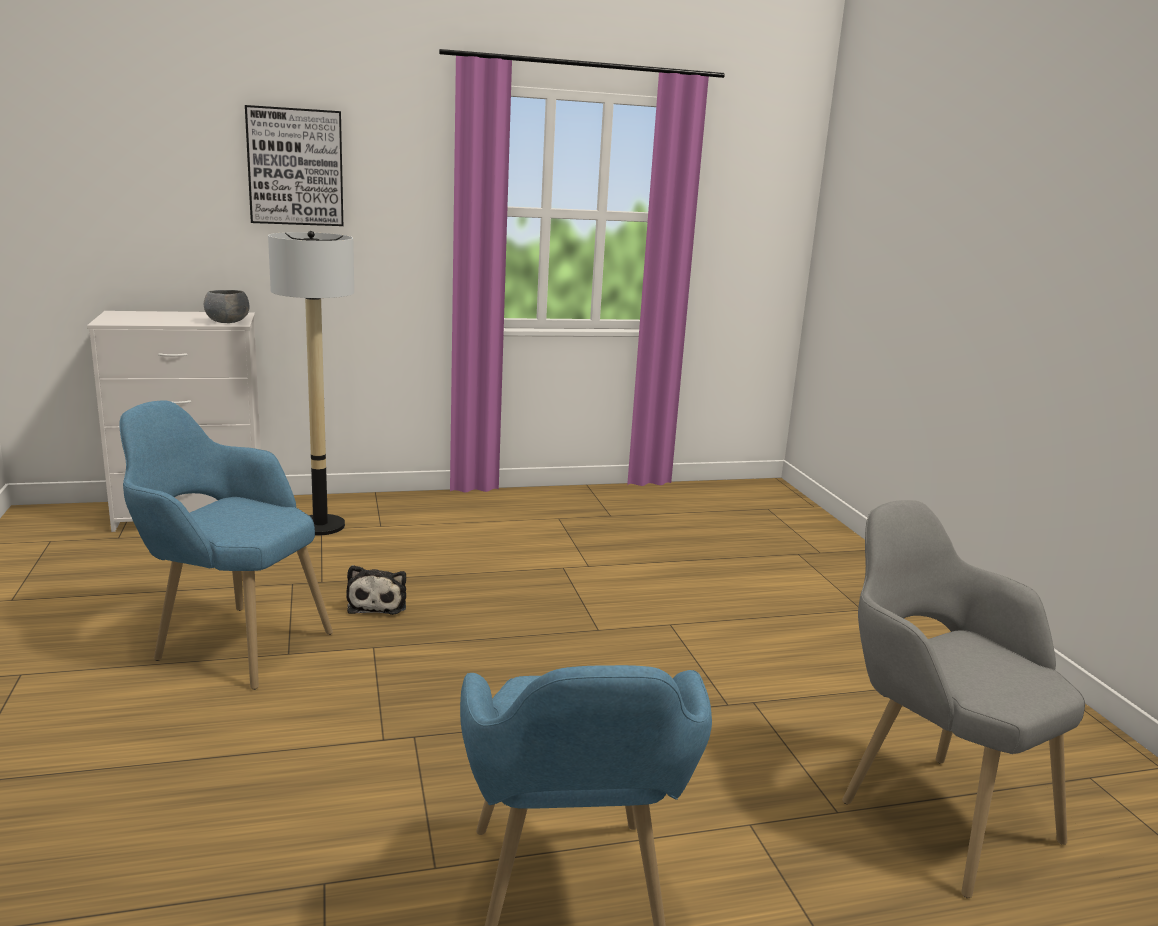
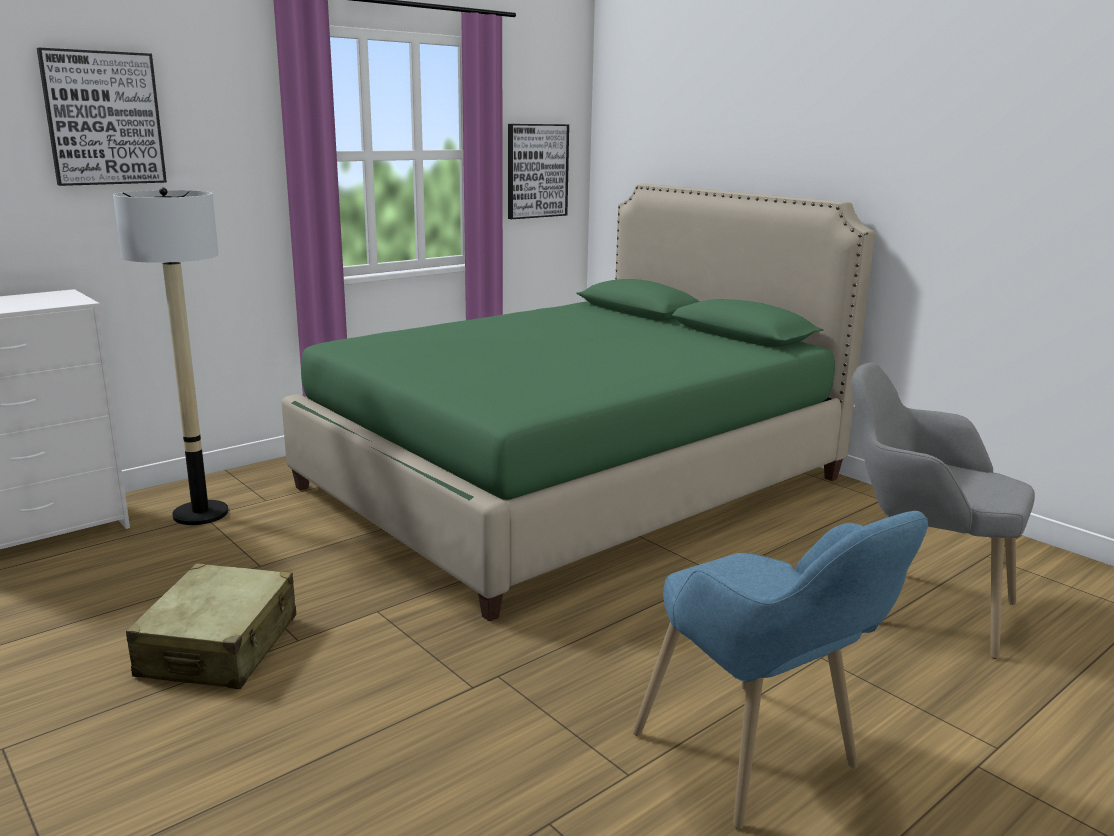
camera: 25 degrees left, 0 degrees up
(228, 322) = (66, 301): grey bowl -> none
(228, 641) = (220, 646): blue armchair -> beige suitcase
(378, 603) = (340, 571): plush toy -> none
(669, 573) = (573, 483): none -> green bed
(742, 240) = (536, 171): none -> picture

